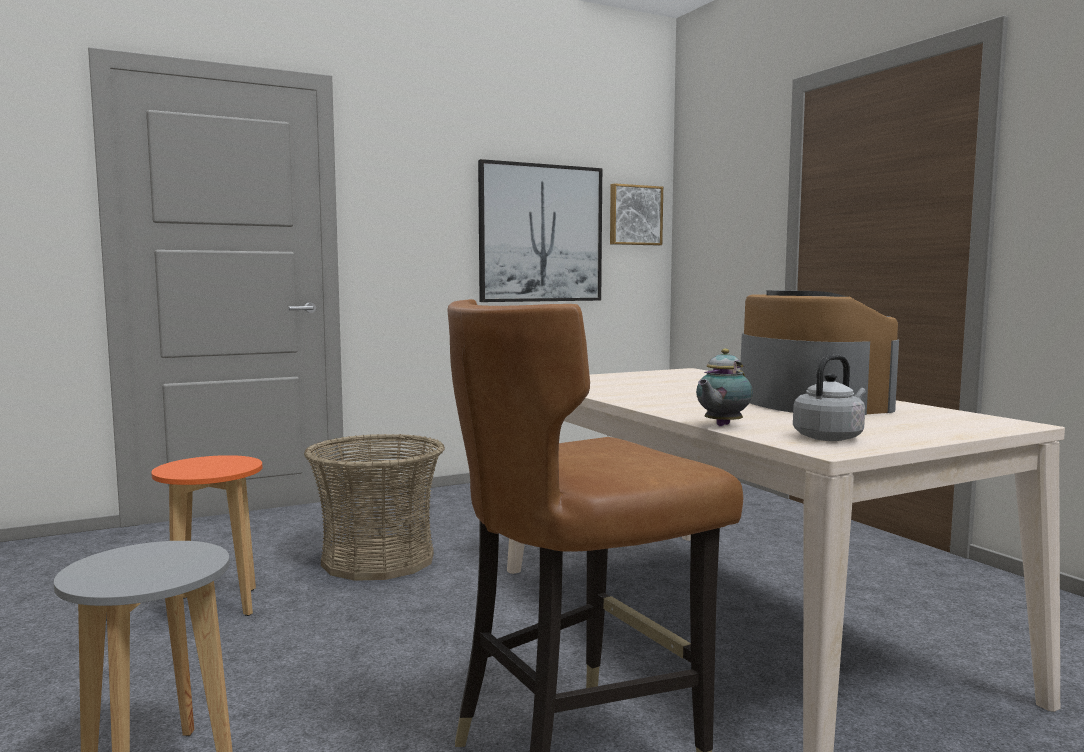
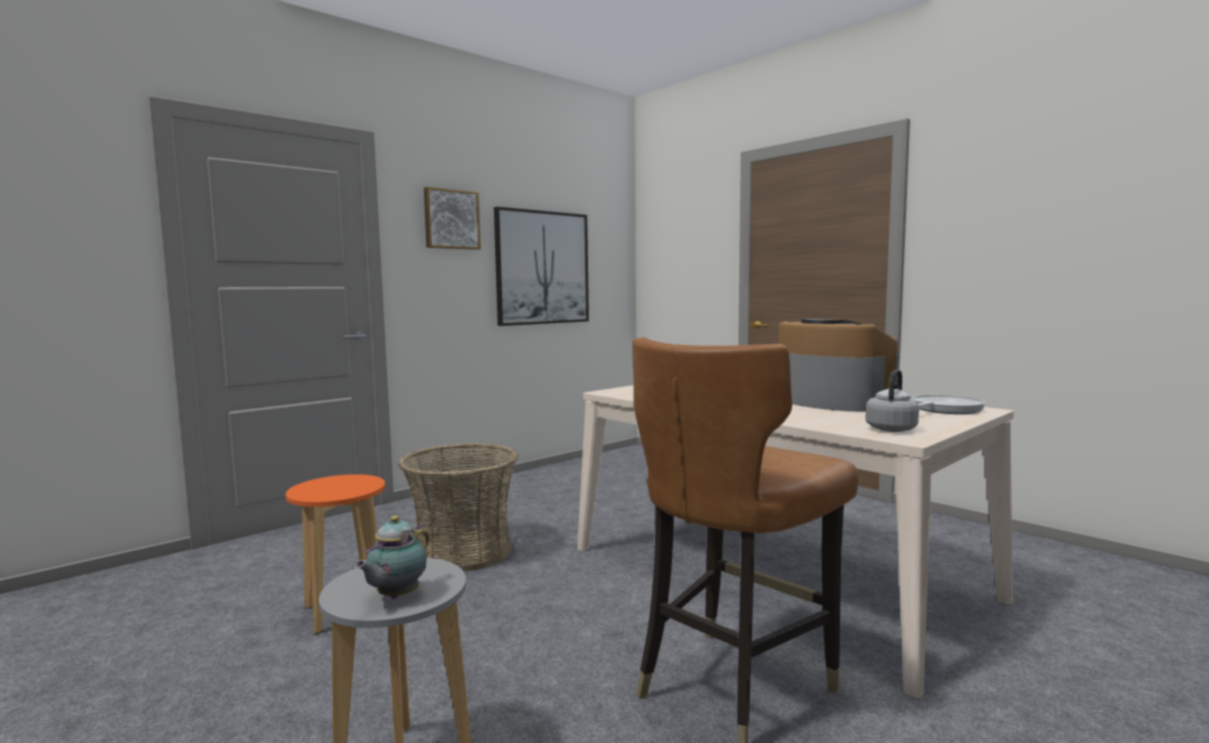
camera: 15 degrees left, 0 degrees up
(634, 215) = (610, 252): picture -> picture (451, 219)
(721, 425) = (806, 424): teapot -> teapot (396, 597)
(955, 420) = (944, 409): none -> frying pan

